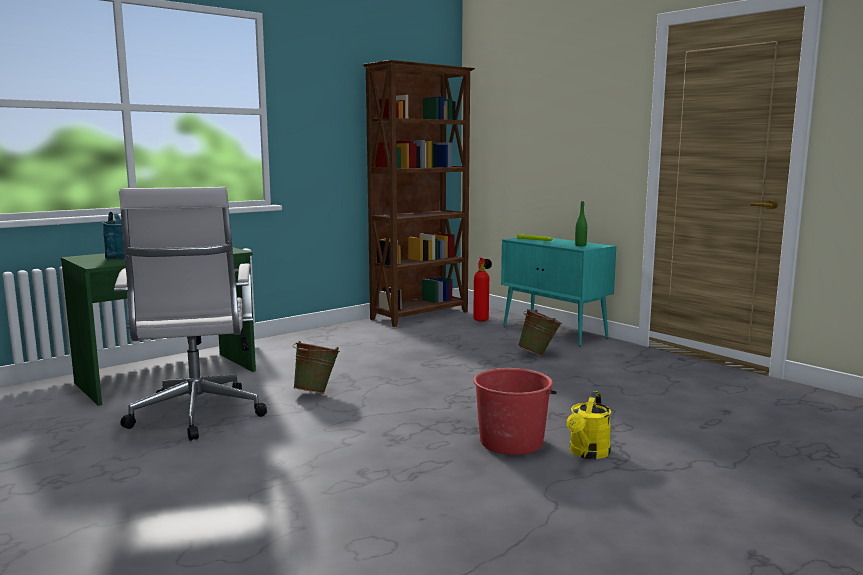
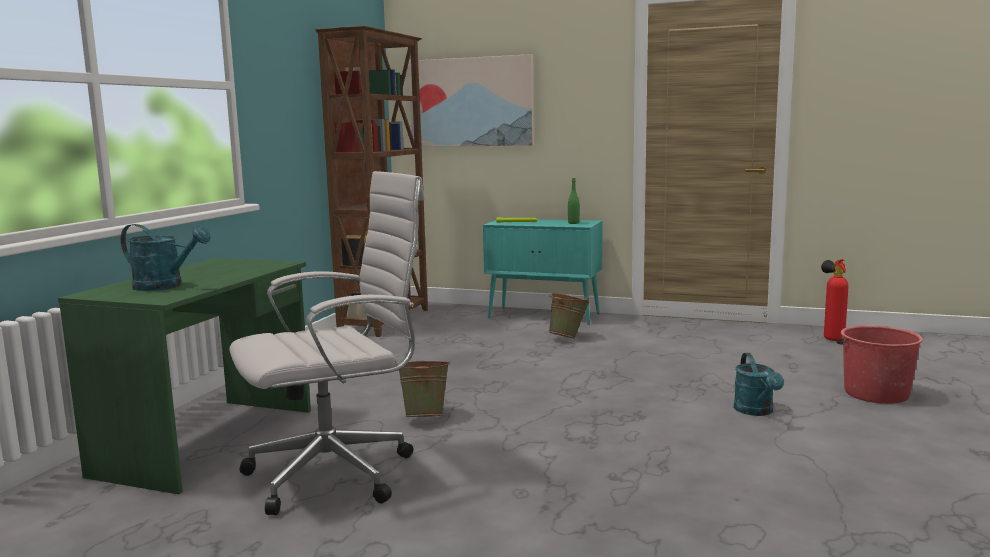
camera: 30 degrees left, 0 degrees up
(196, 417) = (338, 473): white office chair -> white office chair turned 75 degrees counterclockwise
(482, 320) = (457, 315): fire extinguisher -> fire extinguisher (831, 338)
(511, 441) = (685, 417): red bucket -> red bucket (875, 393)
(518, 126) = (471, 102): none -> picture
(587, 453) = (756, 411): yellow watering can -> turquoise watering can

